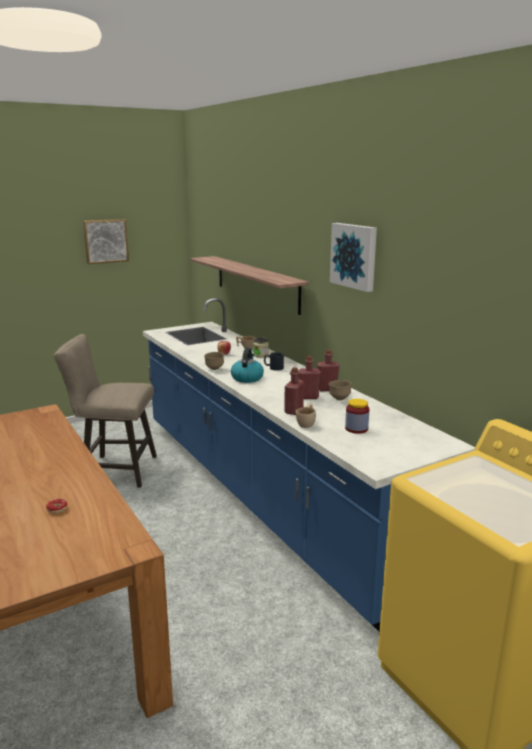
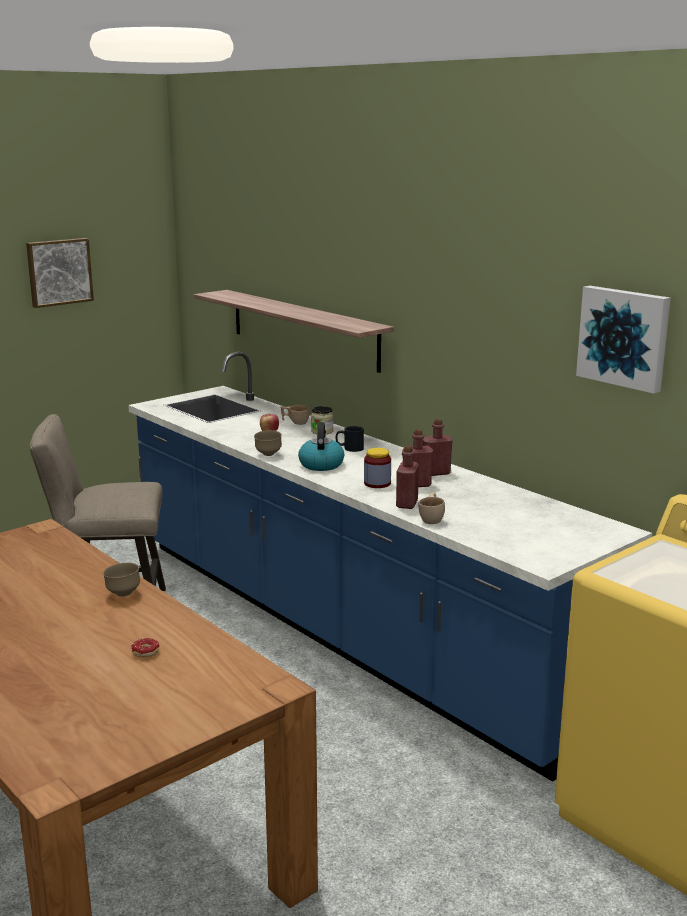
camera: 10 degrees left, 0 degrees up
(339, 399) = (458, 484): brown bowl -> brown bowl (123, 594)
(354, 256) = (467, 292): picture -> picture (624, 337)
(356, 429) = (498, 521): jar -> jar (377, 483)

